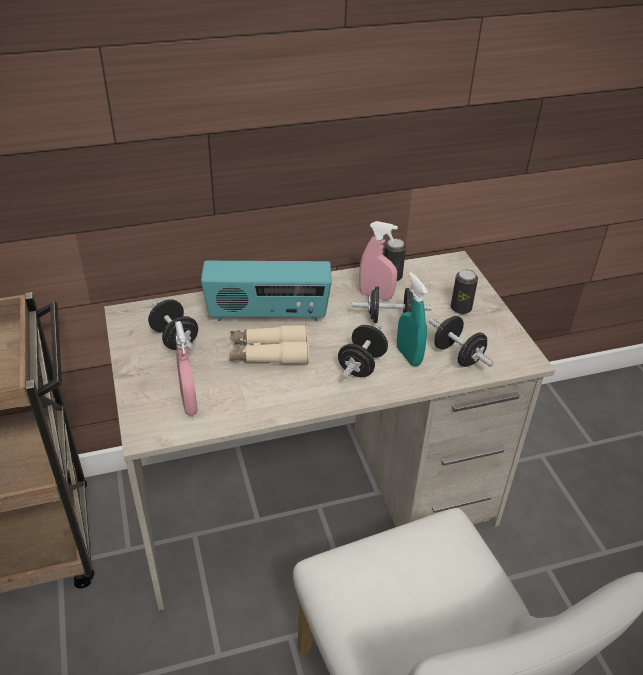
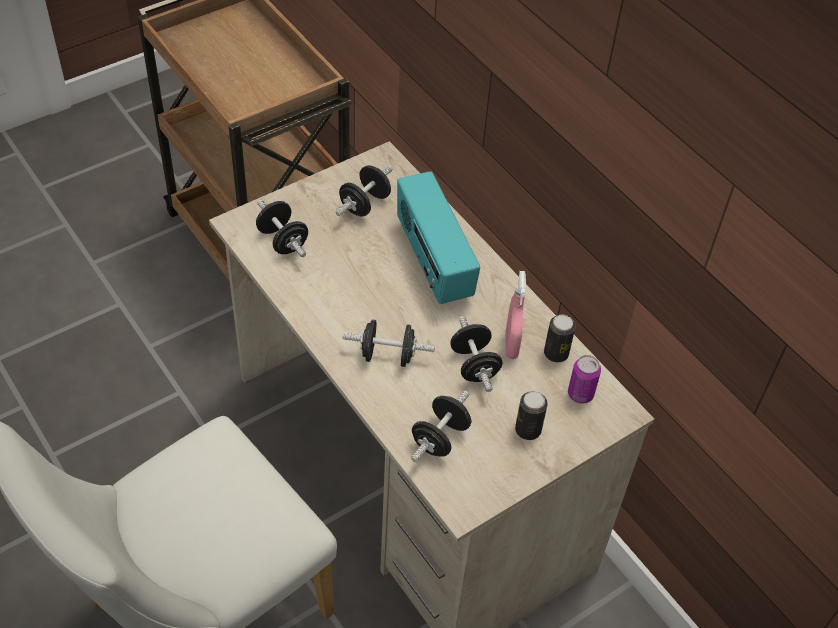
camera: 70 degrees right, 10 degrees up
(189, 404) = (283, 241): pink spray bottle -> black dumbbell
(269, 353) = (374, 278): beige binoculars -> none
(408, 356) = (419, 393): turquoise spray bottle -> none
(434, 275) = (580, 394): none -> can

